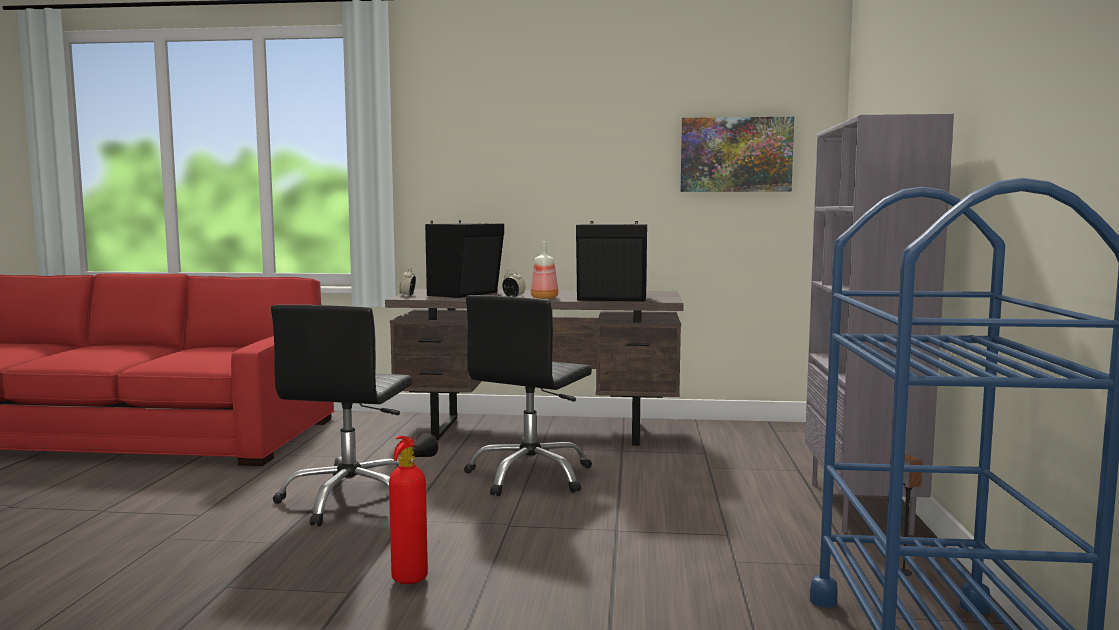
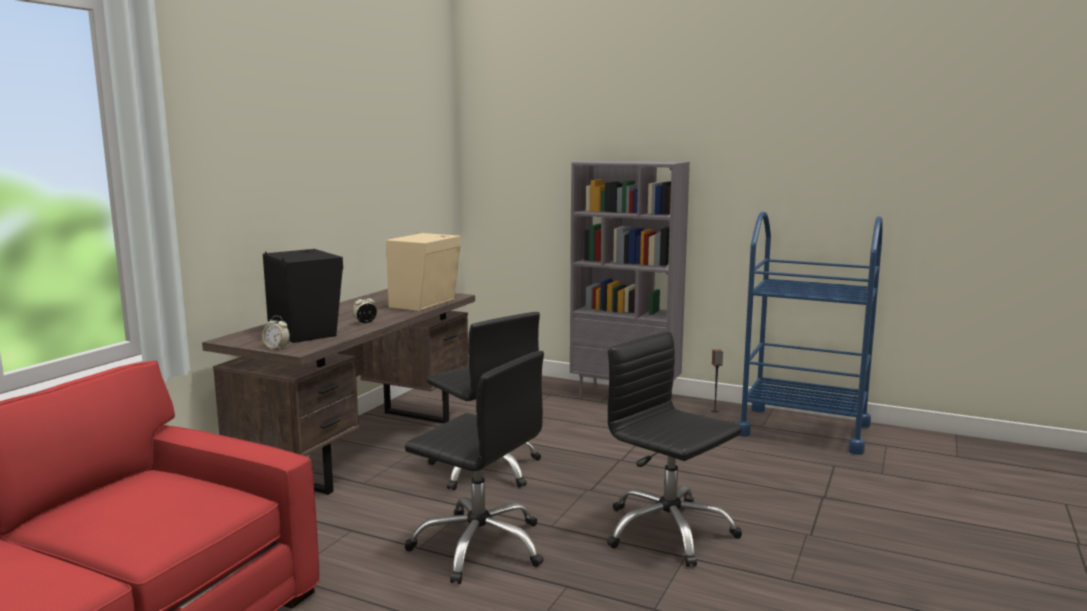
camera: 70 degrees left, 5 degrees up
(415, 577) = (668, 531): fire extinguisher -> black office chair
(545, 298) = (388, 316): bottle -> none
(613, 299) = (426, 303): black speaker -> beige speaker
(736, 155) = (411, 163): picture -> none

